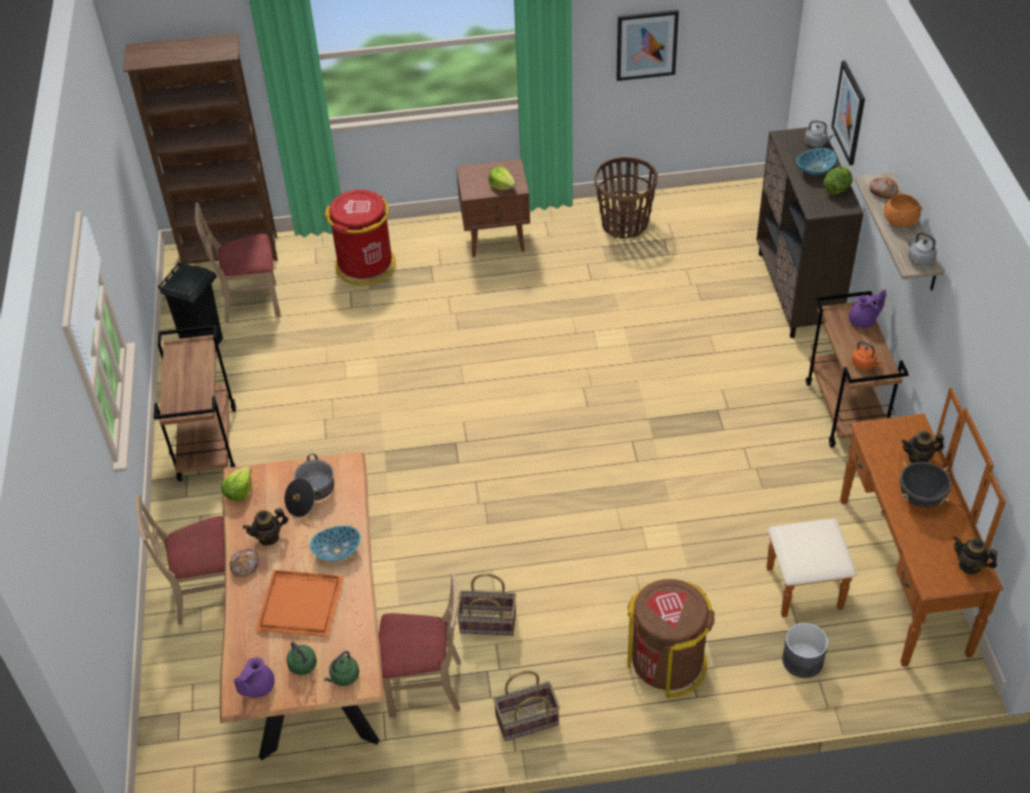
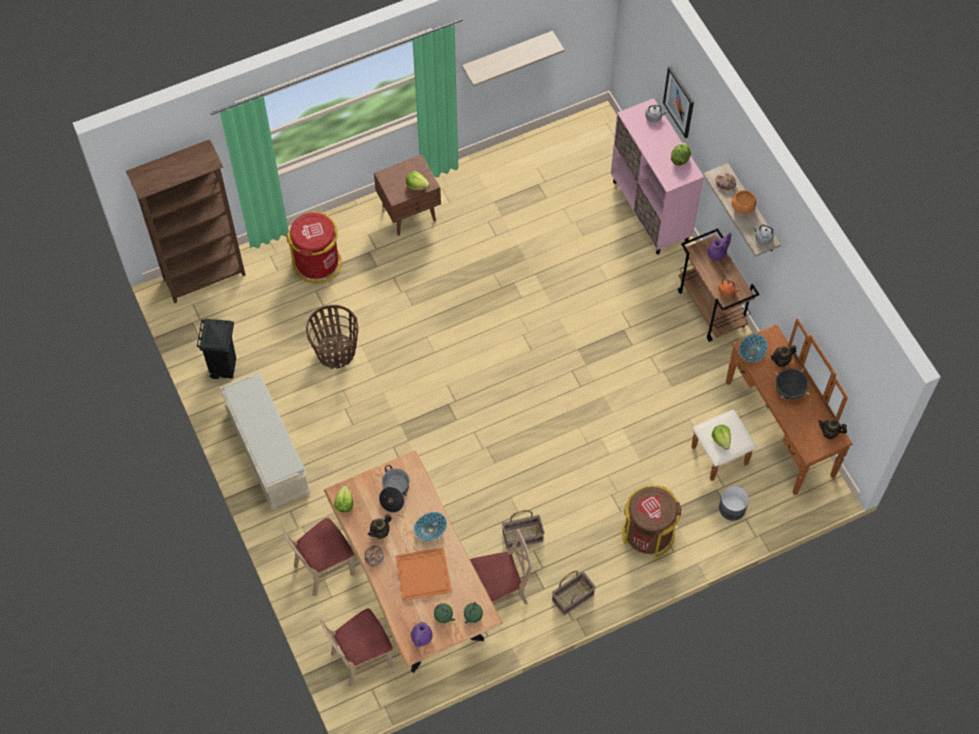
camera: 20 degrees left, 15 degrees up
(207, 443) = (267, 451): brown cart -> beige bench
(251, 302) = (242, 320): beige chair -> beige chair (361, 658)
(624, 224) = (504, 176): basket -> basket (336, 352)
(646, 44) = (507, 55): picture -> shelf
(796, 292) = (650, 211): brown cabinet -> pink cabinet
(805, 550) = (721, 439): none -> lettuce
(815, 169) = (660, 143): bowl -> bowl (752, 352)

